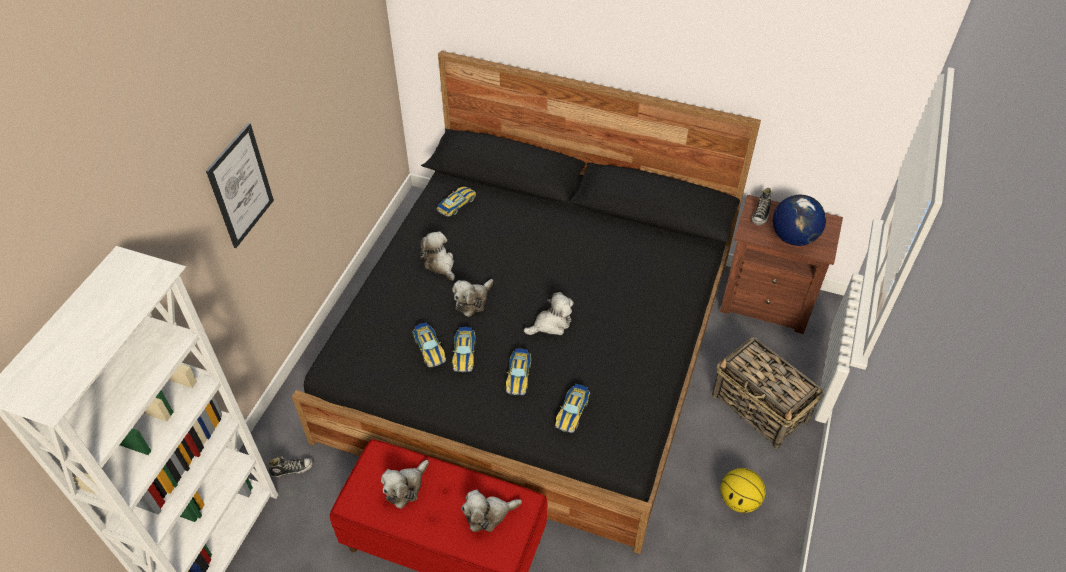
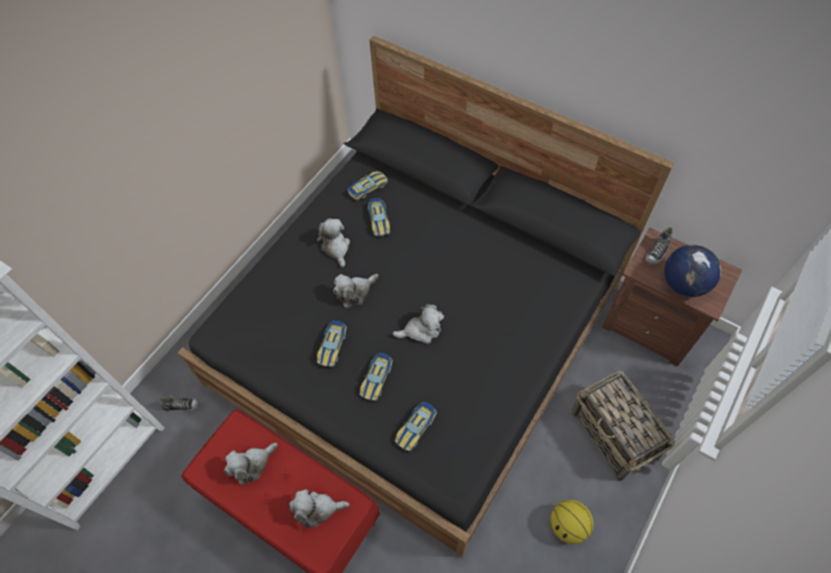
camera: 15 degrees right, 10 degrees up
(241, 186) = (133, 163): picture -> none
(429, 348) = (301, 335): toy car -> toy car (379, 220)

